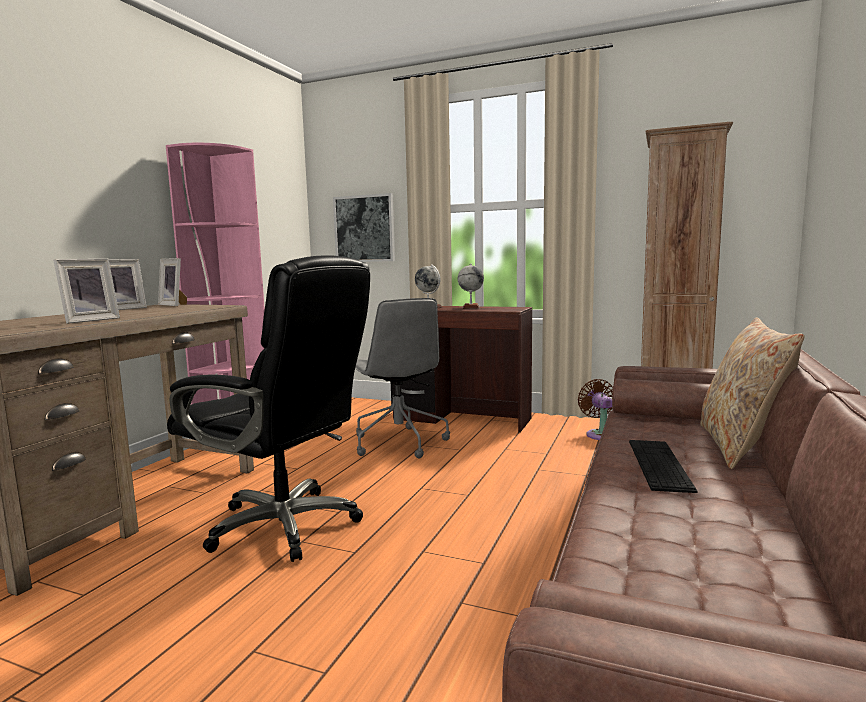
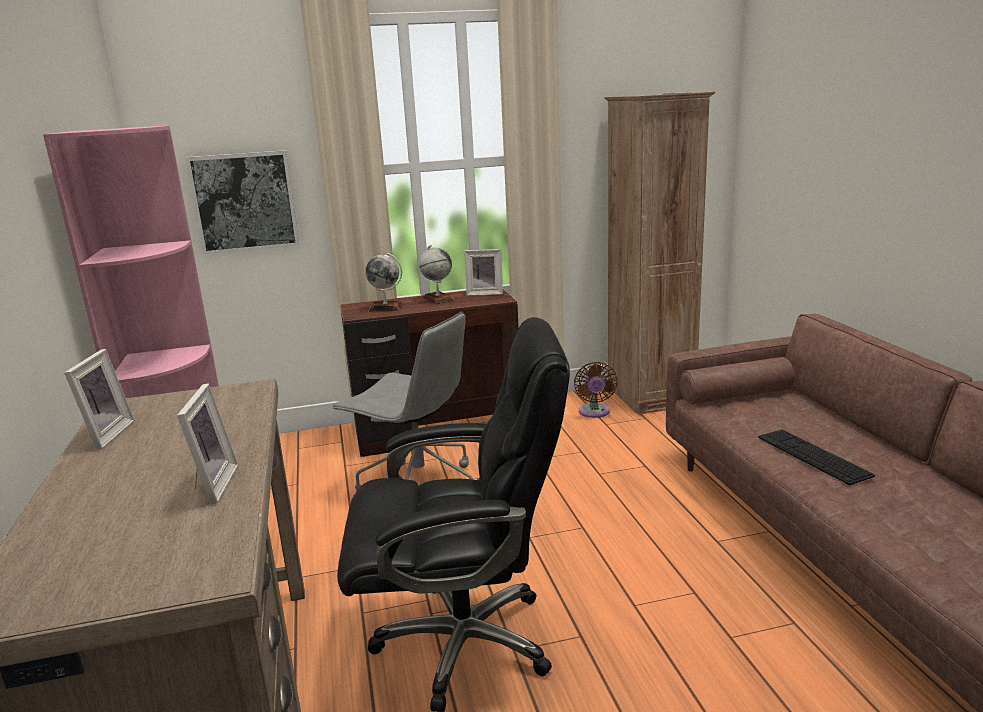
camera: 35 degrees left, 10 degrees up
(175, 305) = (150, 401): picture frame -> picture frame (485, 293)
(600, 434) = (594, 412): brown fan -> brown fan turned 135 degrees counterclockwise
(740, 446) = (825, 417): beige pillow -> none

